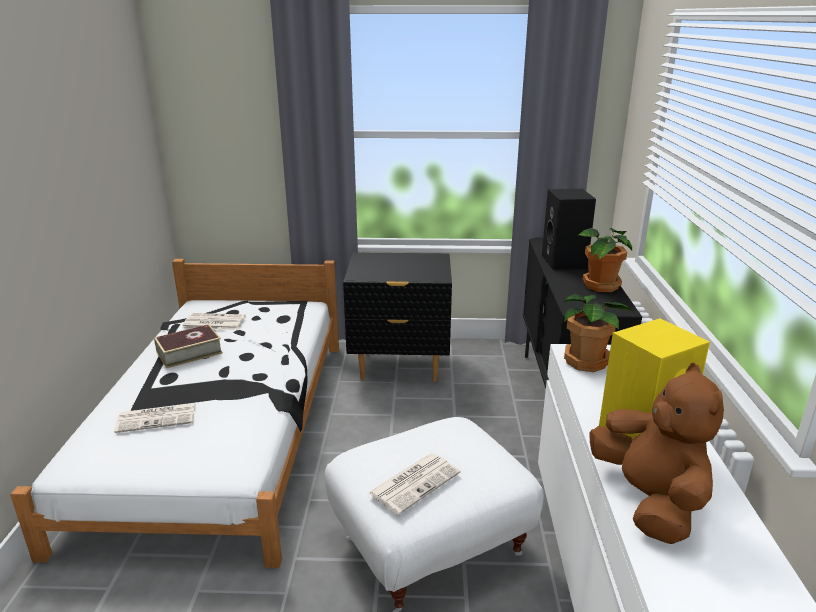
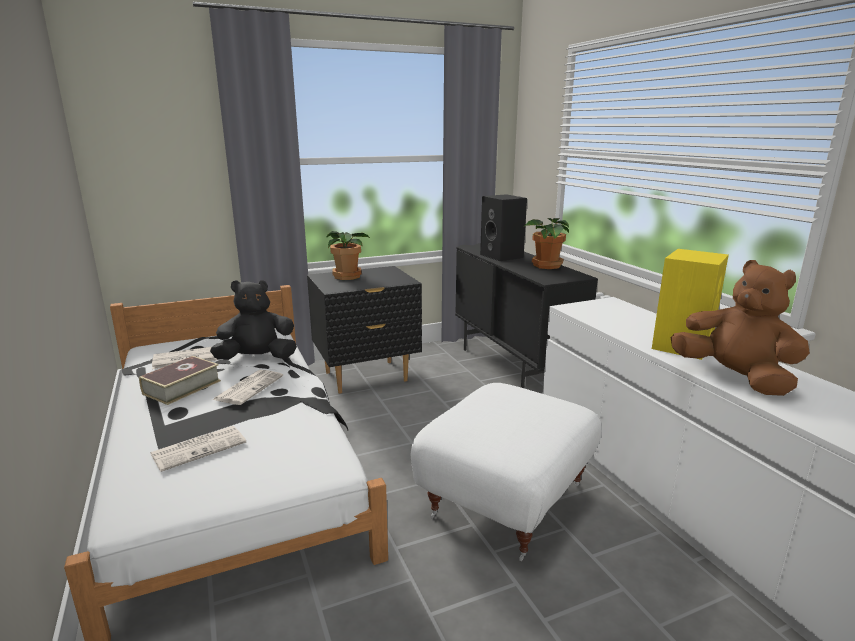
camera: 25 degrees left, 5 degrees down
(270, 335) = (257, 358): none -> black plush toy
(415, 482) = (513, 431): newspaper -> newspaper (249, 387)
(586, 361) = (588, 311): potted plant -> potted plant (347, 276)

